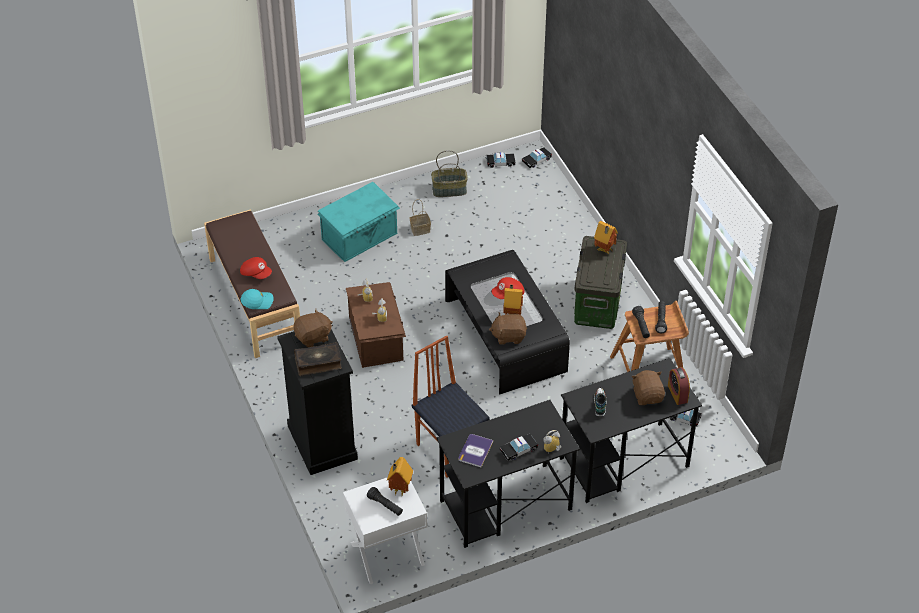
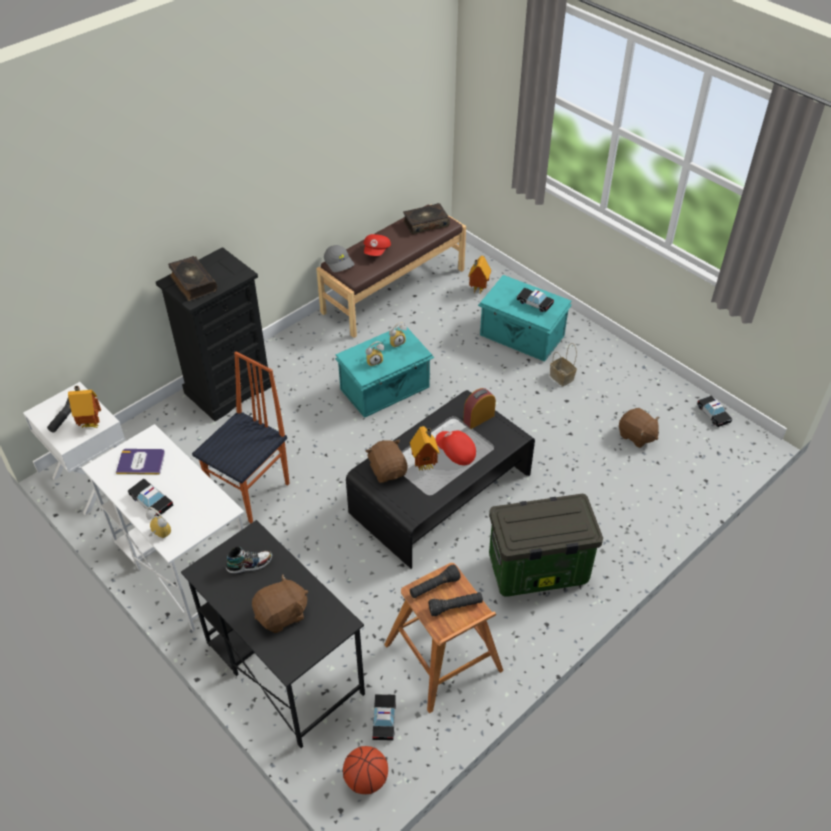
camera: 70 degrees right, 0 degrees up
(236, 232) = (425, 223): none -> book
(257, 301) = (339, 262): turquoise cap -> grey cap
(313, 337) = (229, 271): brown plush toy -> brown plush toy (636, 436)
(377, 338) = (386, 388): brown storage box -> turquoise storage box
(449, 190) = (638, 384): basket -> none
(504, 506) = (183, 563): black desk -> white desk
(536, 160) = (742, 445): toy car -> toy car (534, 303)
(604, 250) = (569, 520): toy house -> toy house (477, 289)
(677, 393) = (297, 649): alarm clock -> alarm clock (478, 418)
(722, 437) = (366, 779): none -> basketball

